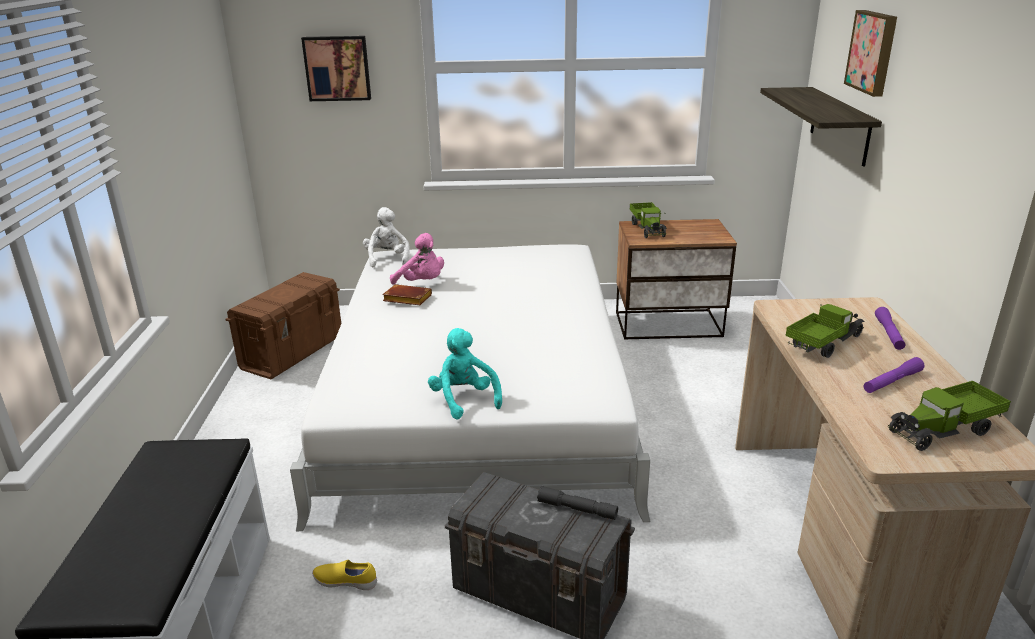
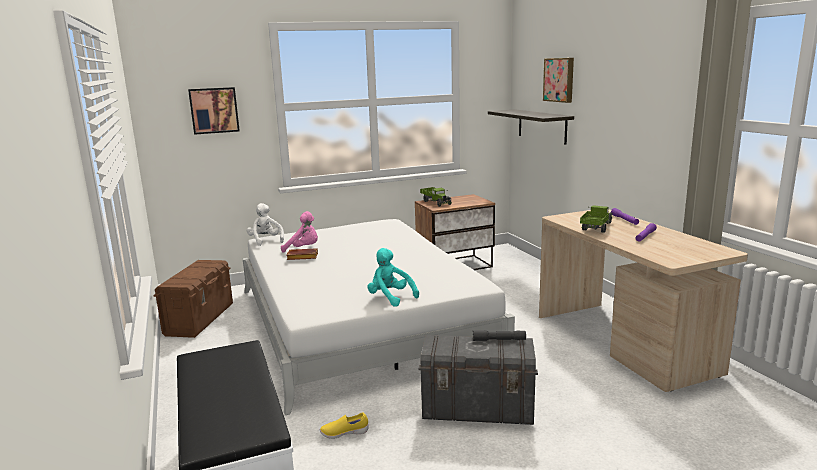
camera: 20 degrees left, 10 degrees down
(944, 430) = (687, 249): toy truck -> none

